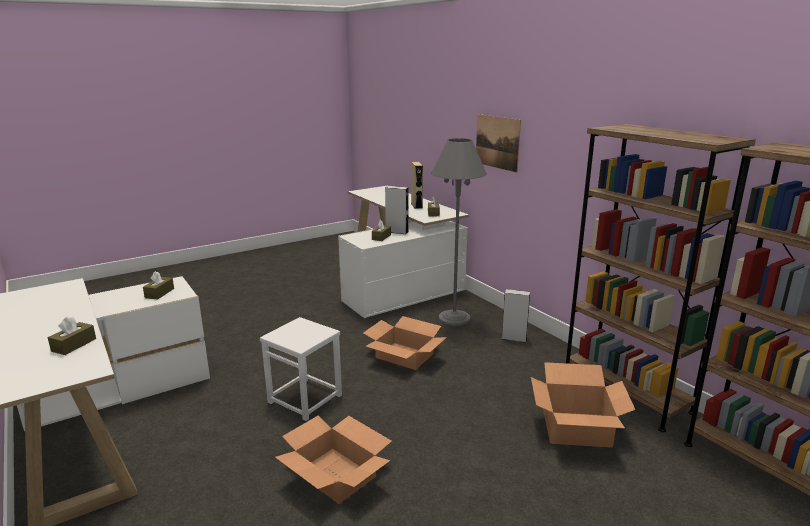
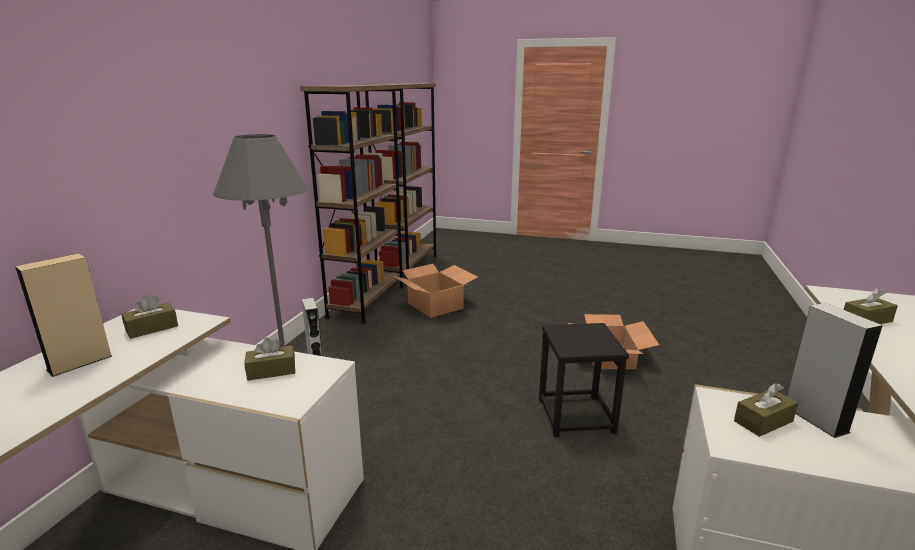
camera: 130 degrees left, 0 degrees up
(305, 398) = (575, 415): white stool -> black stool
(397, 232) = (221, 371): grey speaker -> grey speaker (815, 418)
(404, 356) = (424, 401): cardboard box -> none
(497, 142) = (160, 150): picture -> none

